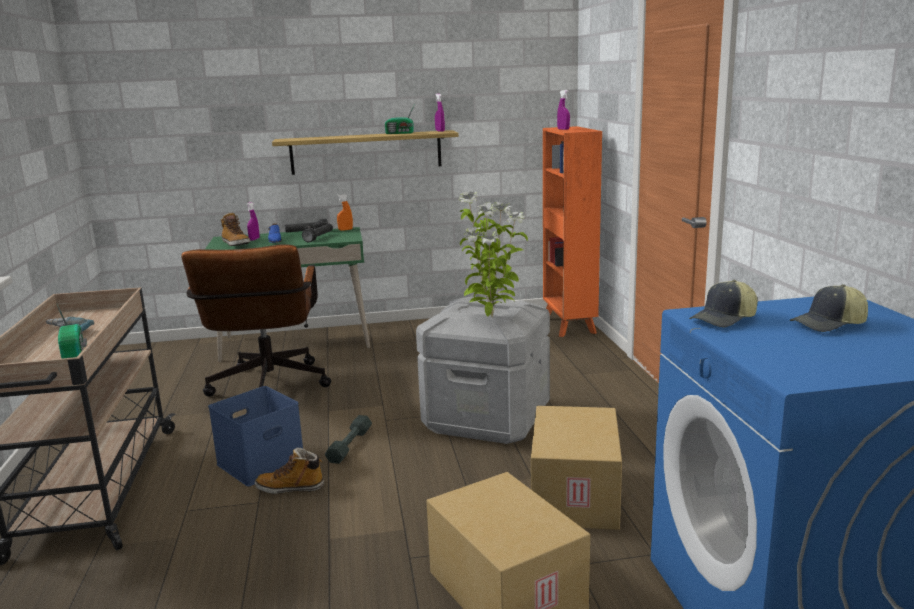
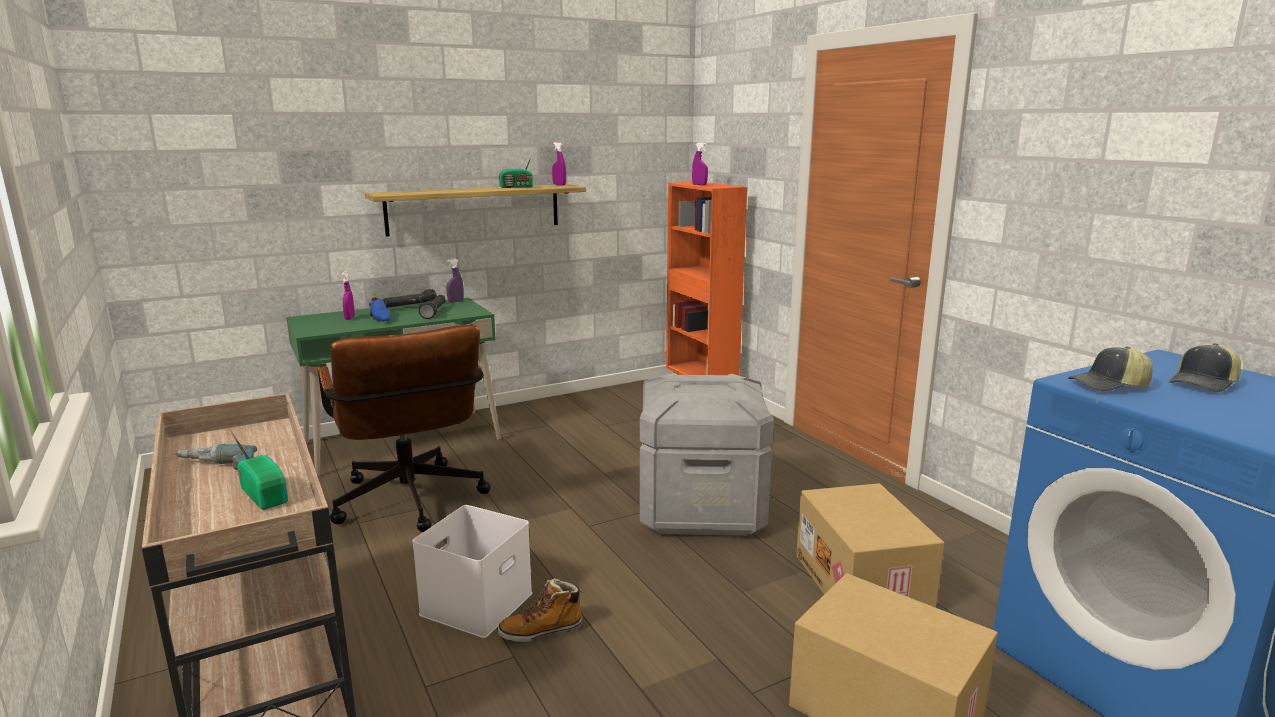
camera: 20 degrees left, 0 degrees up
(235, 243) = (330, 325): boot -> none
(261, 462) = (476, 602): blue storage box -> white storage box
(345, 230) = (455, 301): orange spray bottle -> purple spray bottle
(349, 445) = (571, 563): grey dumbbell -> none
(491, 317) = (725, 396): potted plant -> none
(724, 320) = (1109, 386): cap -> cap turned 45 degrees clockwise

